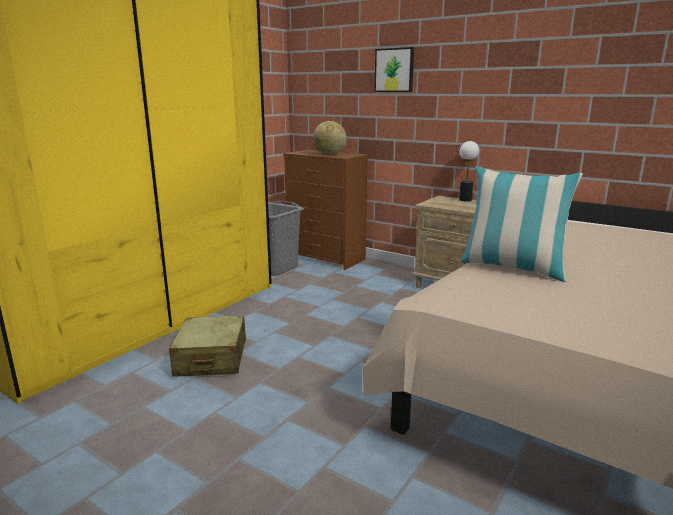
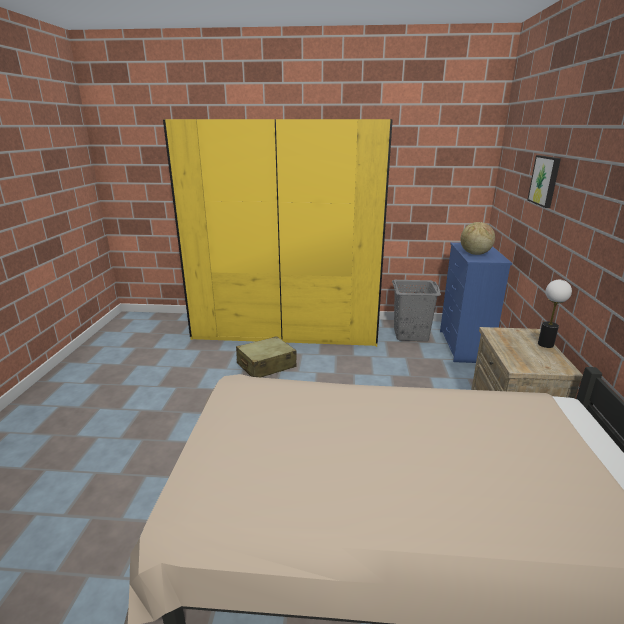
camera: 60 degrees right, 5 degrees up
(326, 258) = (463, 346): brown dresser -> blue dresser
(513, 268) = (335, 403): pillow -> none

